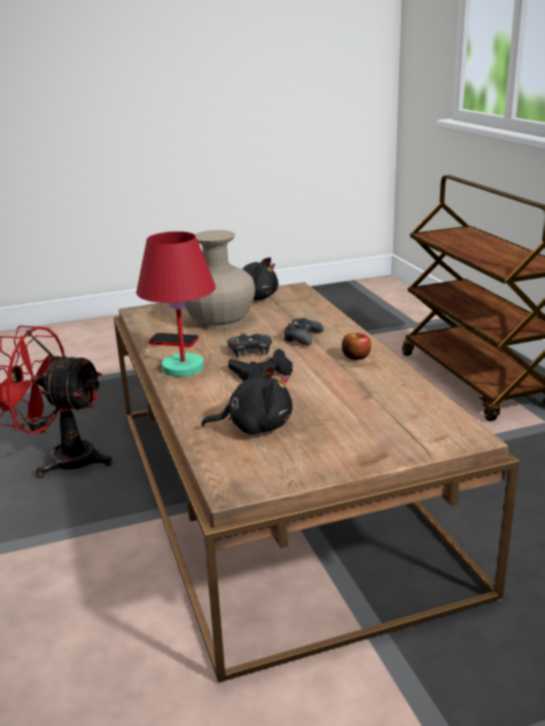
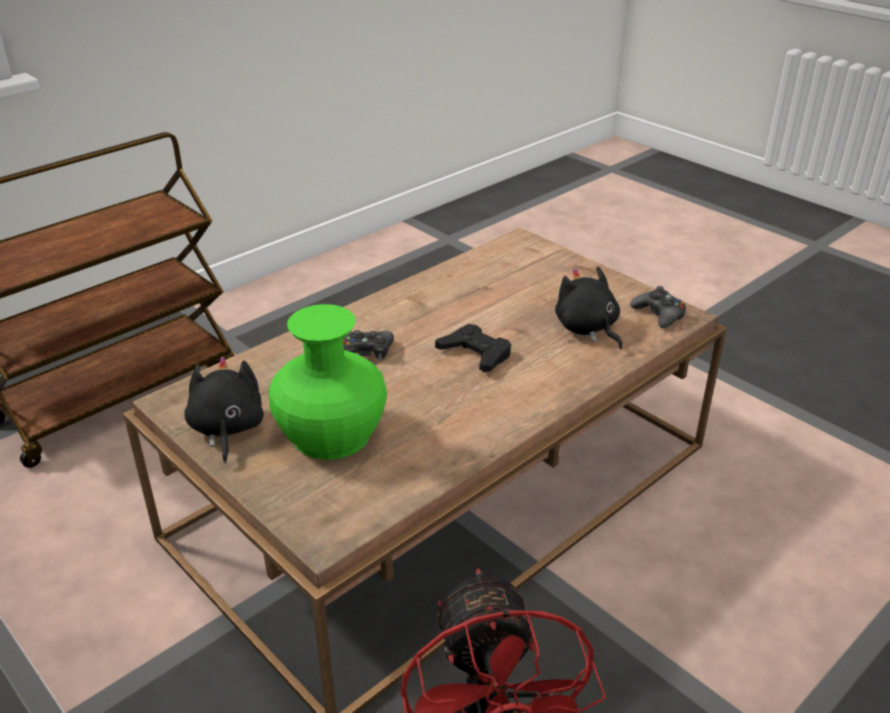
camera: 115 degrees left, 10 degrees up
(174, 341) = (427, 449): phone -> none
(182, 368) = (503, 412): red table lamp -> none
(219, 320) = (331, 434): beige vase -> green vase
(250, 351) = (425, 377): black game controller -> black game controller (659, 314)
(356, 356) = (401, 308): apple -> none

